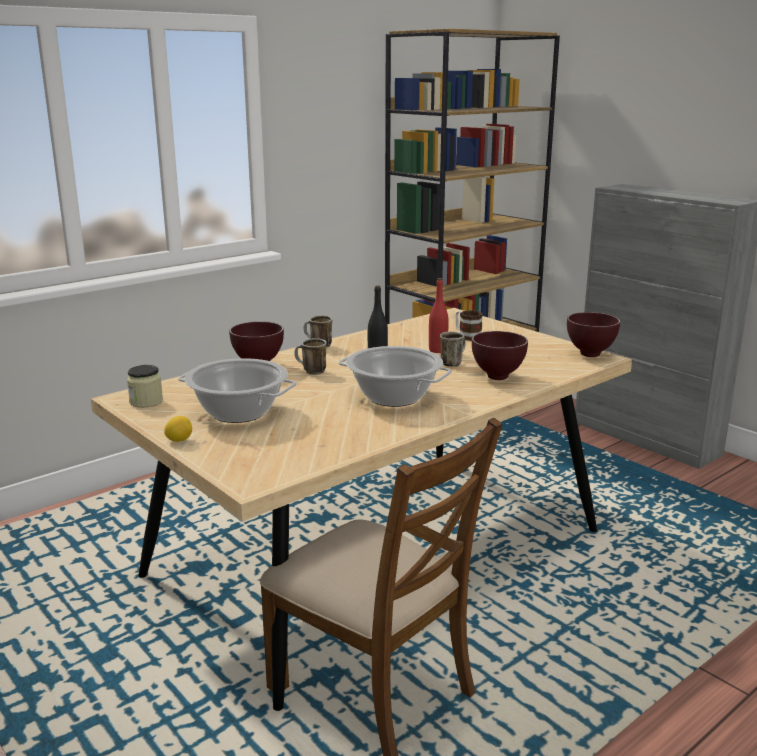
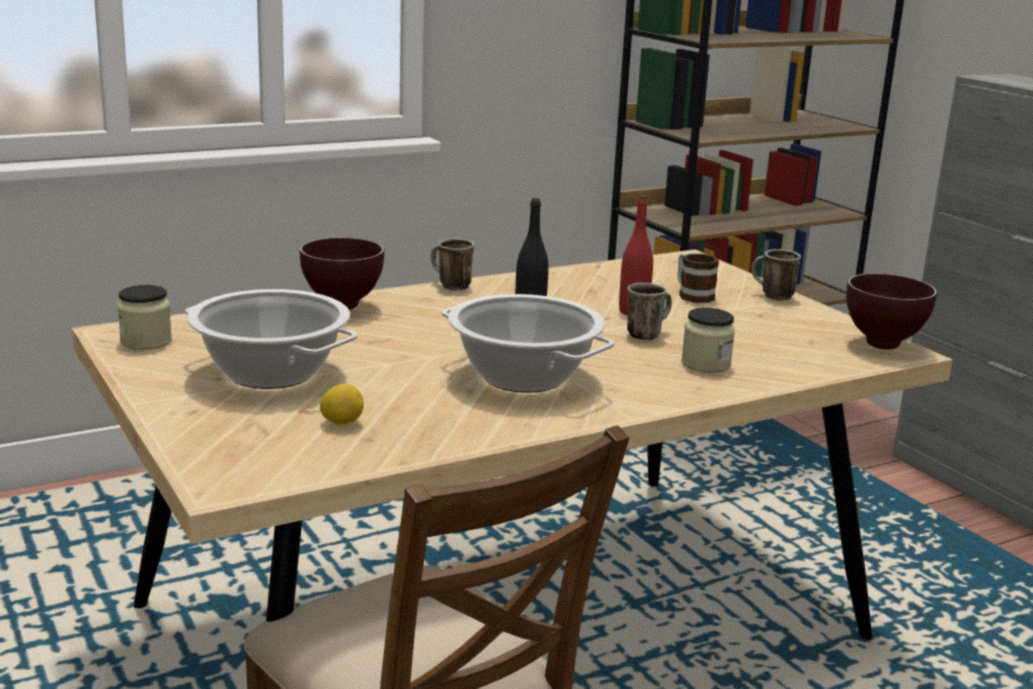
camera: 10 degrees right, 0 degrees up
(179, 440) = (158, 405): lemon -> lemon (342, 422)
(310, 372) = (416, 324): mug -> mug (771, 296)
(496, 377) = (706, 364): brown bowl -> jar

